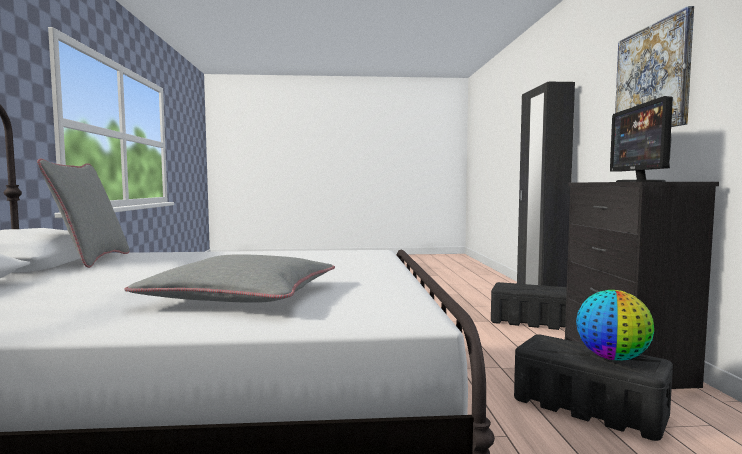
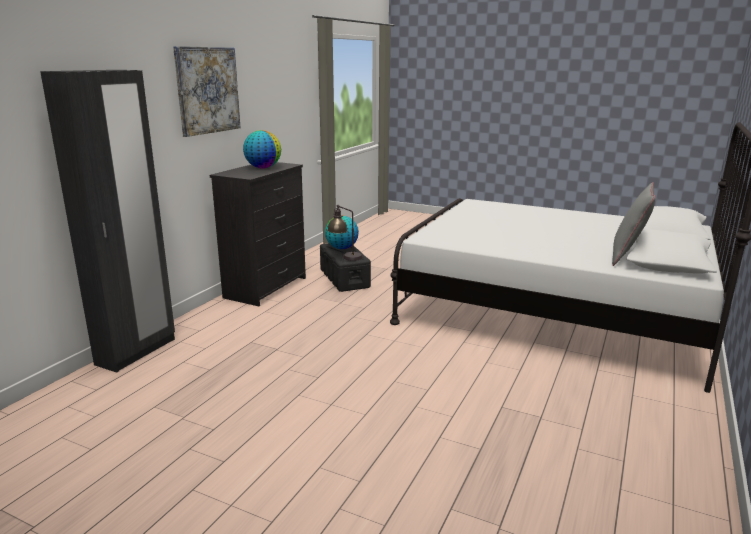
camera: 150 degrees left, 15 degrees up
(242, 295) = (523, 214): grey pillow -> none
(535, 322) = (219, 329): black storage box -> none
(555, 342) = (345, 258): none -> table lamp
(639, 181) = (263, 168): monitor -> globe

